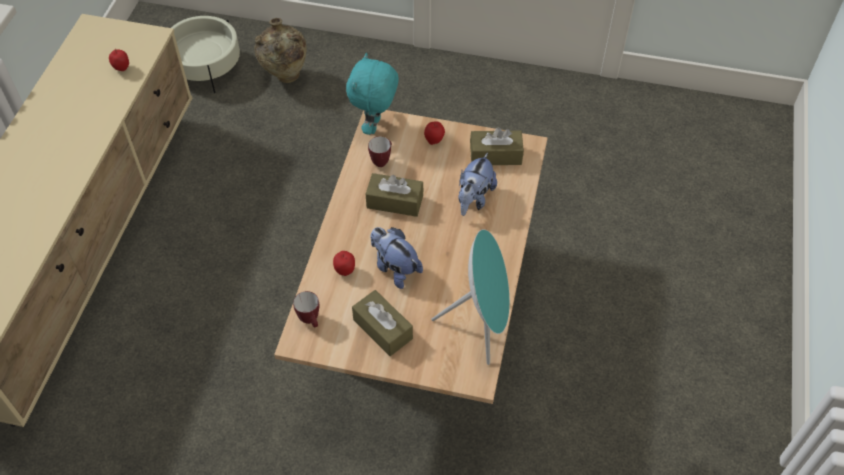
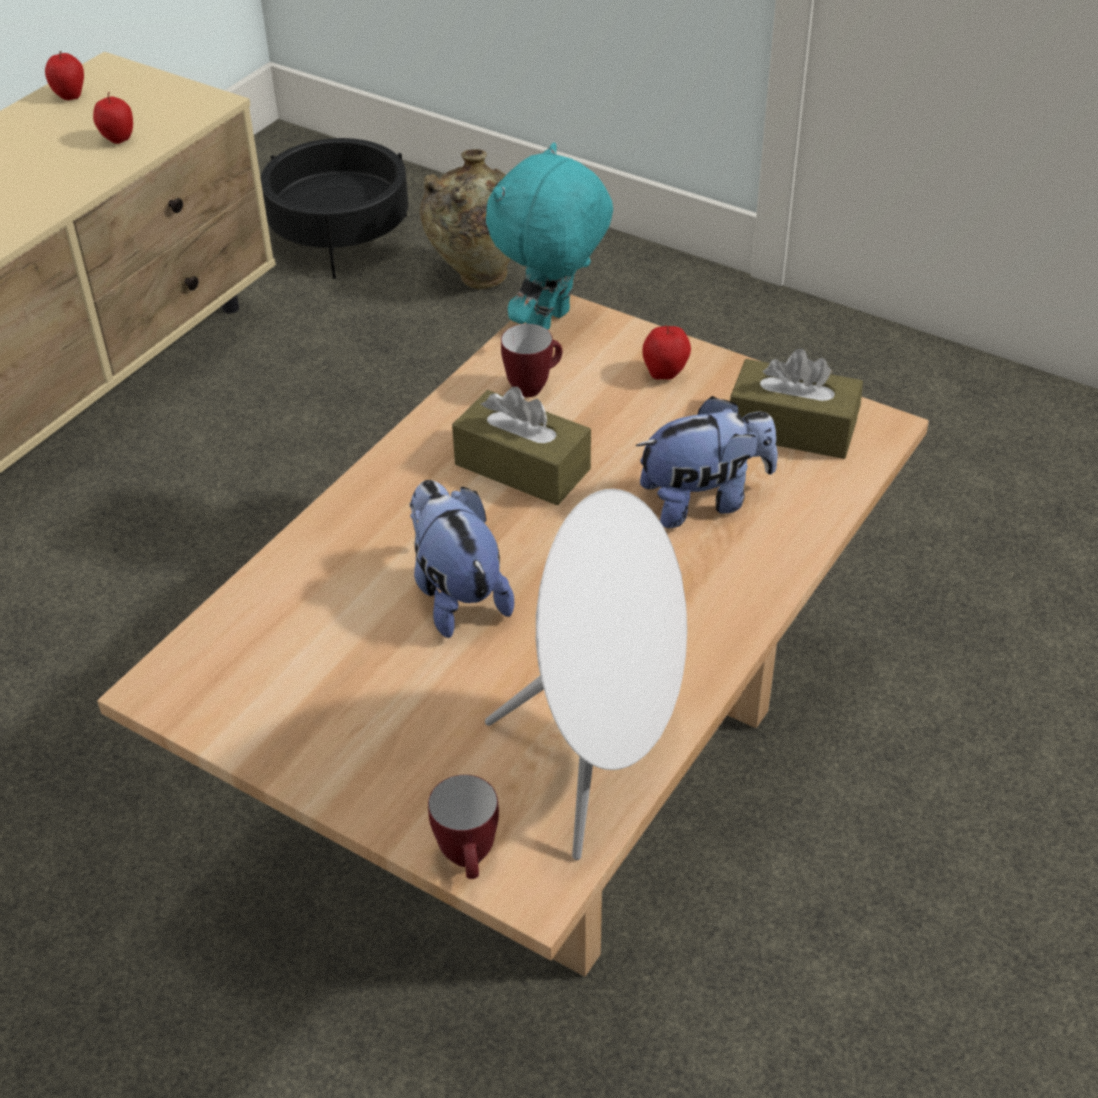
camera: 20 degrees right, 10 degrees down
(206, 67) = (340, 236): beige planter -> black planter
(311, 321) = (214, 653): mug -> mug (470, 861)
(345, 271) = (343, 573): apple -> apple (70, 96)
(382, 329) = (363, 712): brown tissue box -> none
(474, 199) = (704, 500): plush toy -> plush toy turned 150 degrees counterclockwise
(481, 324) = (601, 763): turquoise speaker -> white speaker

